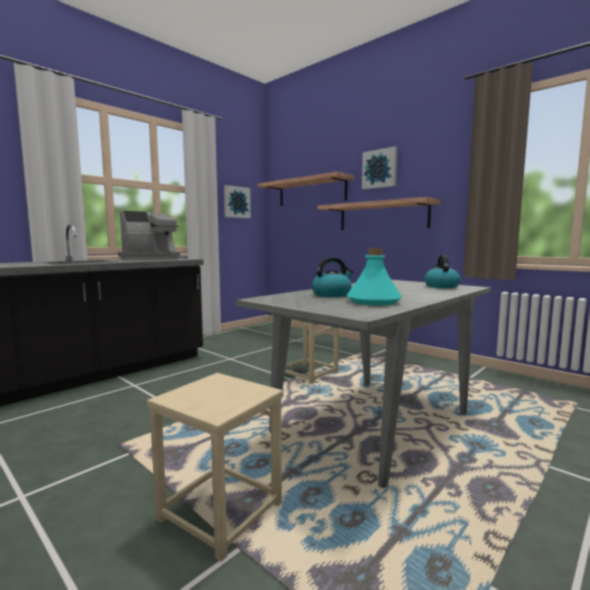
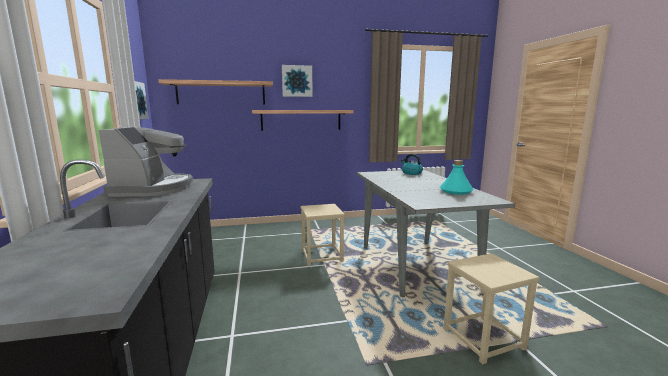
camera: 55 degrees left, 5 degrees up
(332, 295) = (420, 191): kettle -> none

